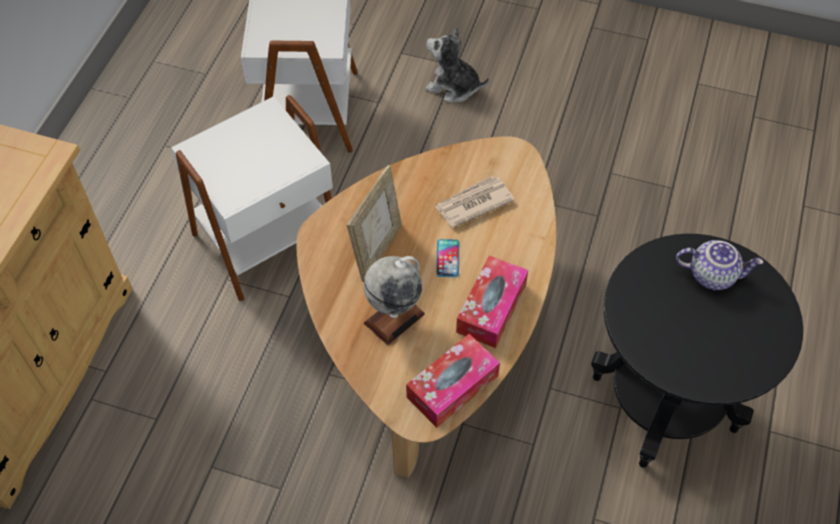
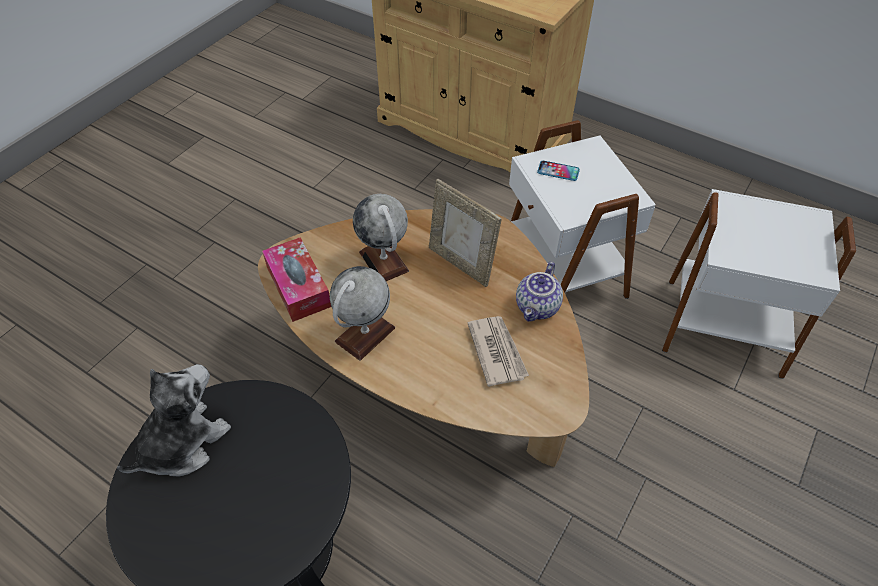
camera: 105 degrees right, 5 degrees down
(447, 258) = (434, 314): phone -> phone (558, 171)
(453, 87) = (760, 472): plush toy -> plush toy (183, 442)
(491, 308) = (365, 335): tissue box -> globe
(712, 274) = (274, 515): teapot -> teapot (538, 307)

